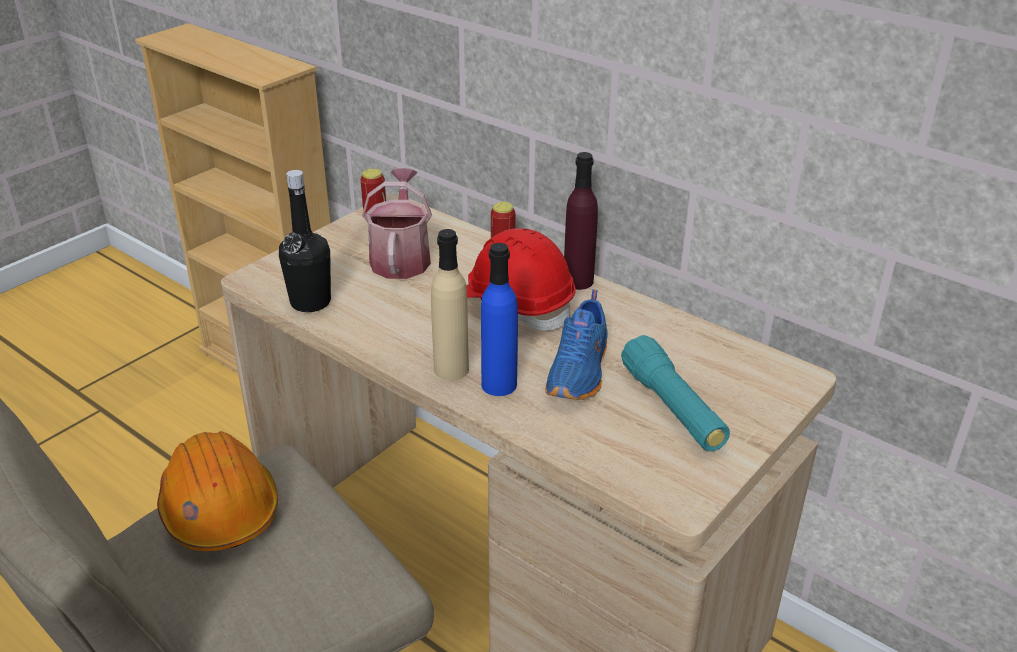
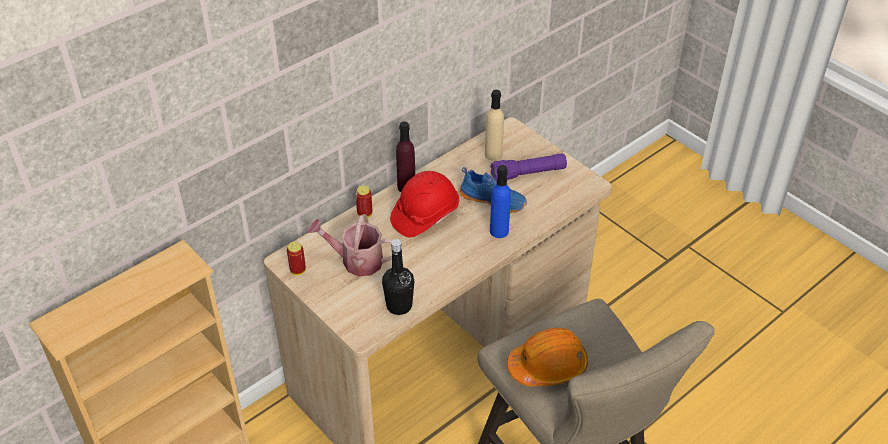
camera: 80 degrees left, 10 degrees up
(451, 369) = (482, 248): beige bottle -> beige bottle (493, 154)
(672, 408) = (528, 174): turquoise flashlight -> purple flashlight

